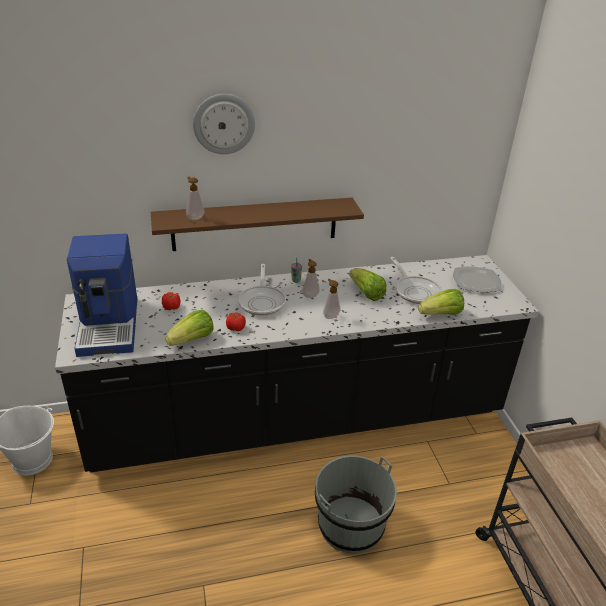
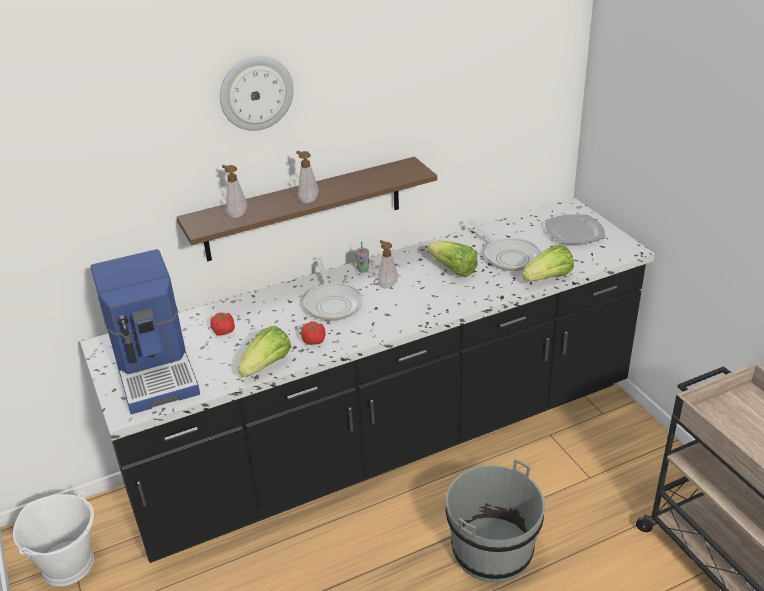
camera: 10 degrees left, 0 degrees up
(330, 316) = (421, 304): soap dispenser -> soap dispenser (307, 200)

